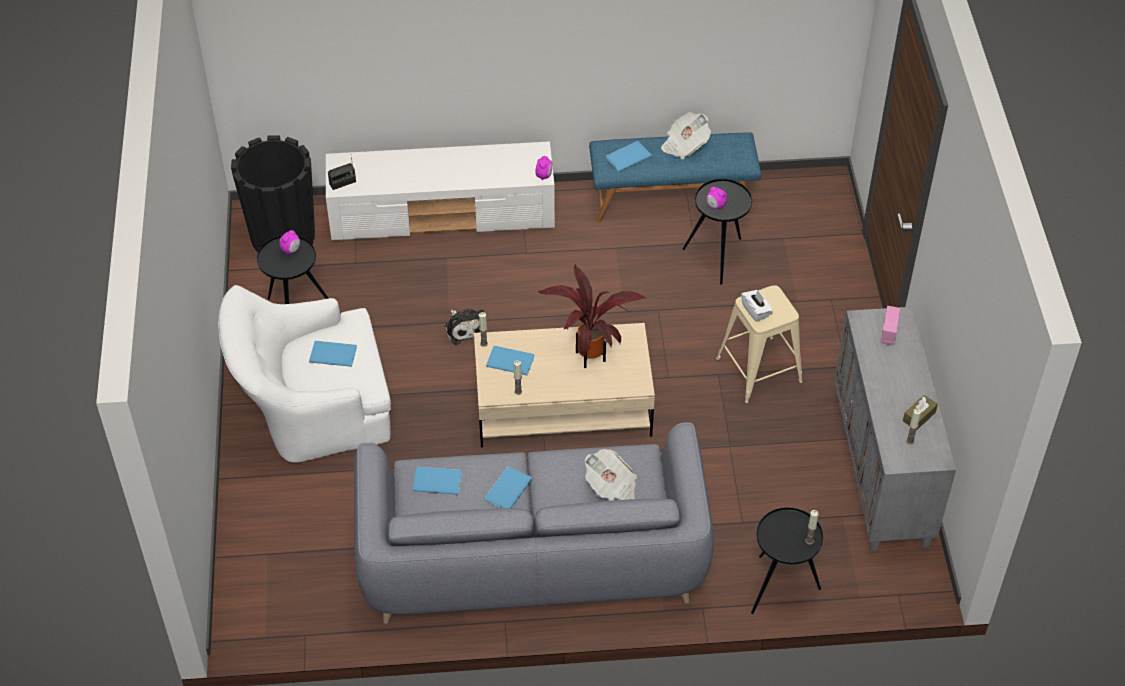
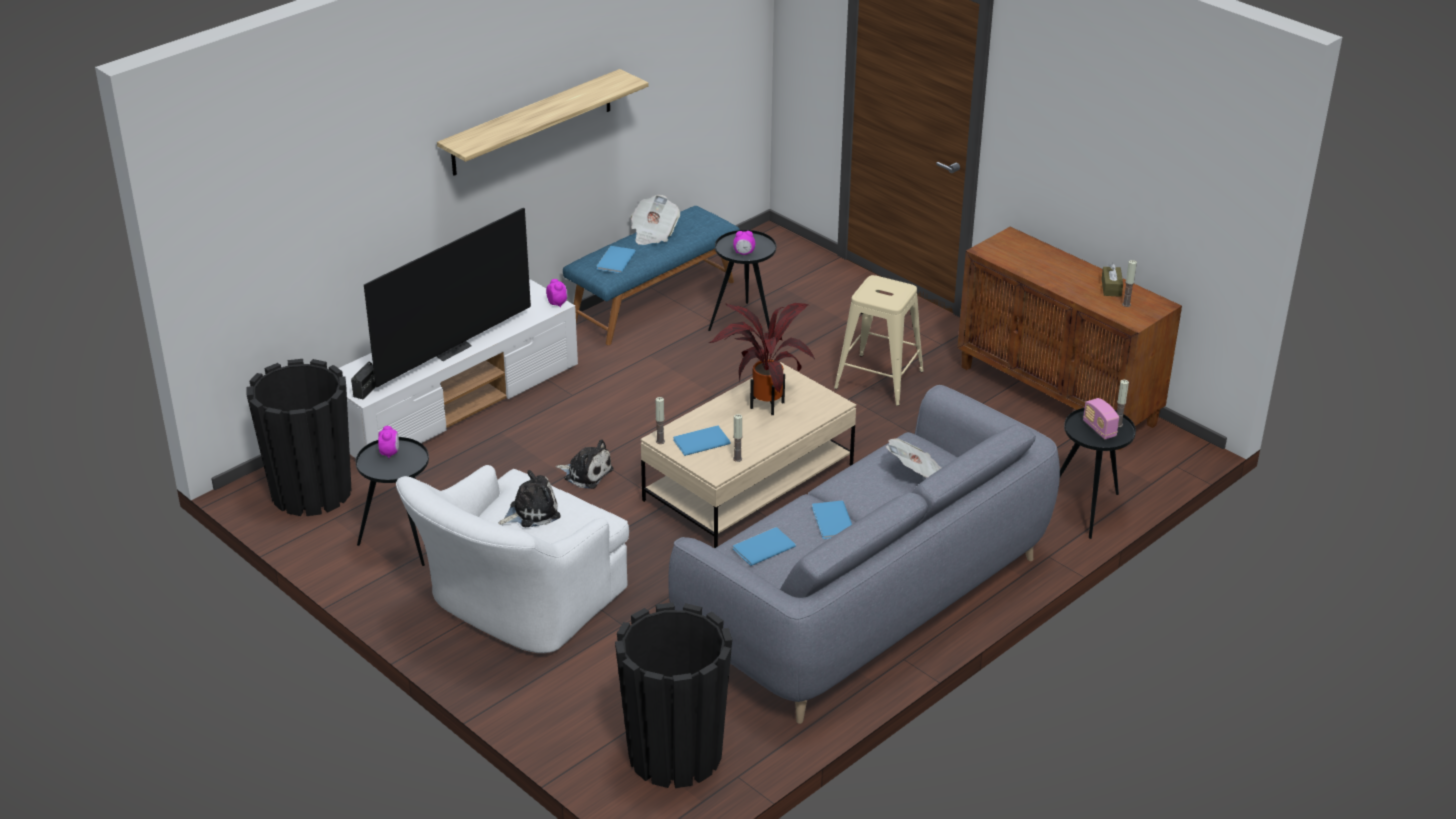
camera: 40 degrees left, 15 degrees down
(286, 591) = (675, 754): none -> black planter
(332, 353) = (531, 512): blue book -> plush toy
(430, 176) = (449, 348): none -> television
(567, 24) = (532, 123): none -> shelf
(756, 311) = (879, 297): white tissue box -> none
(882, 471) = (1058, 395): grey cabinet -> brown cabinet
(888, 333) = (1016, 249): radio -> radio (1099, 429)

